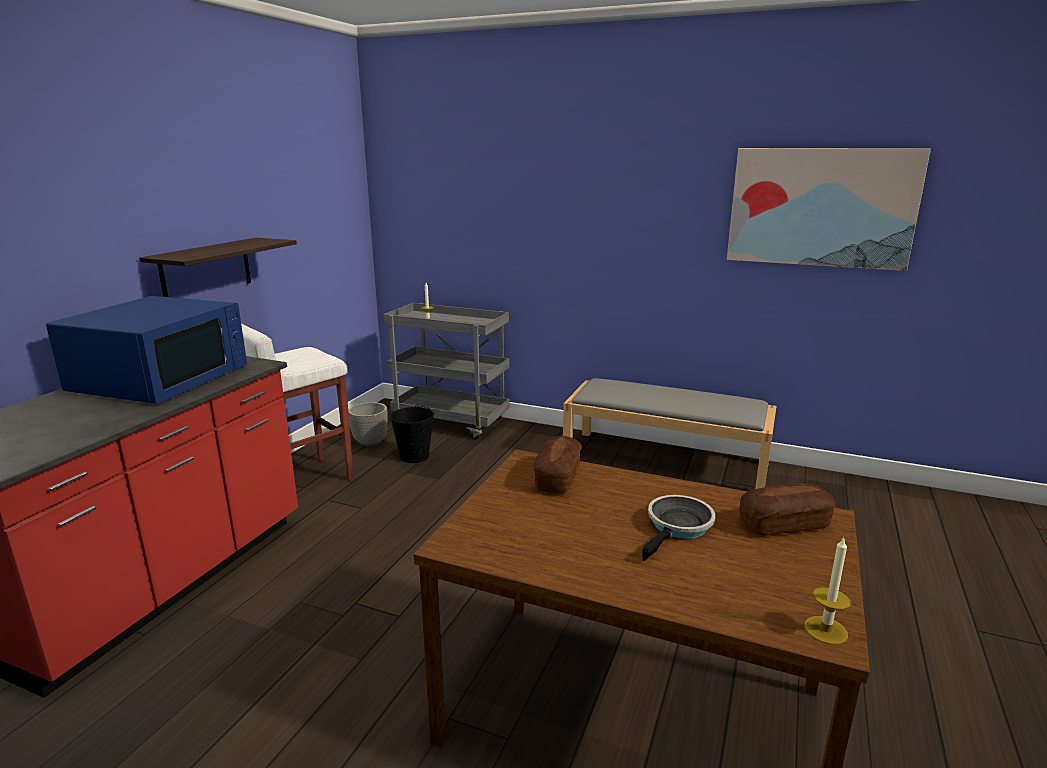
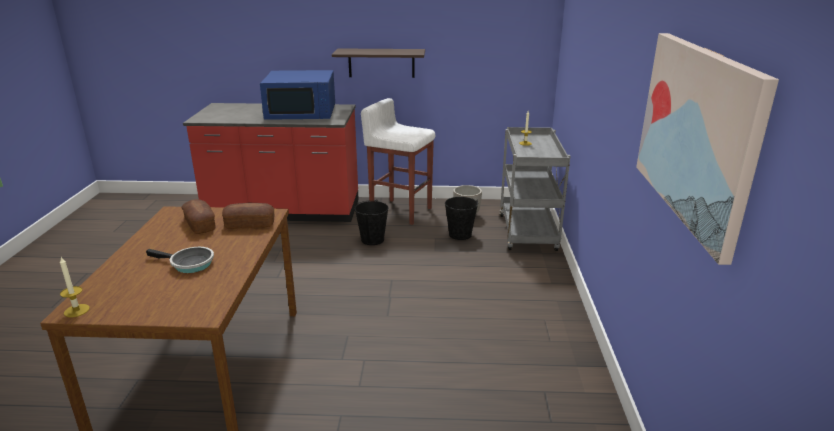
camera: 70 degrees right, 5 degrees up
(364, 514) = (372, 239): none -> black bucket
(666, 460) = (558, 350): grey bench -> none
(784, 524) = (194, 298): bread -> bread (200, 224)

